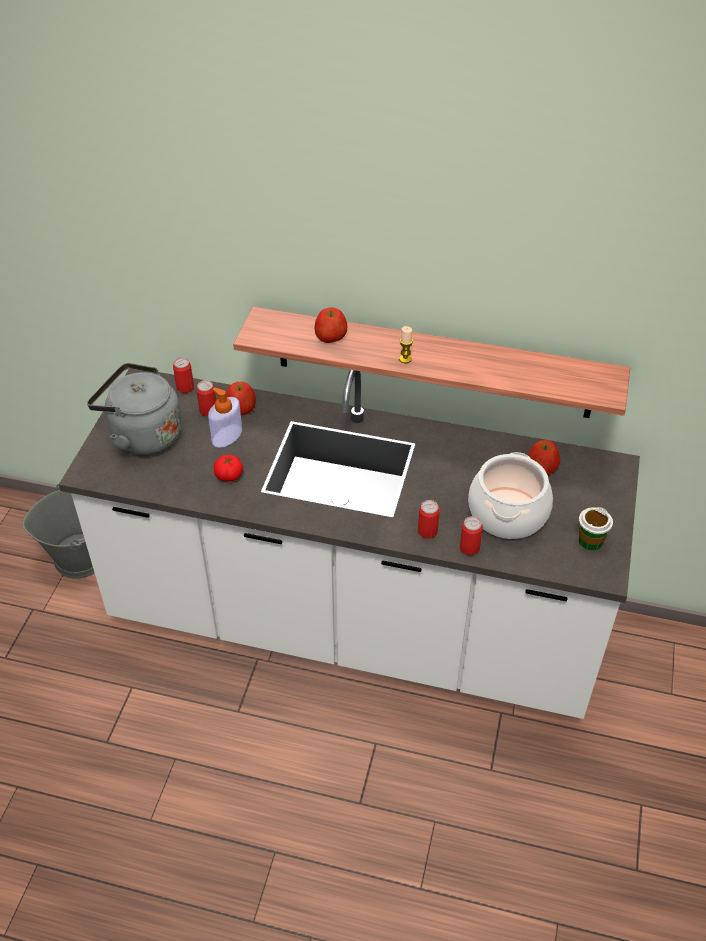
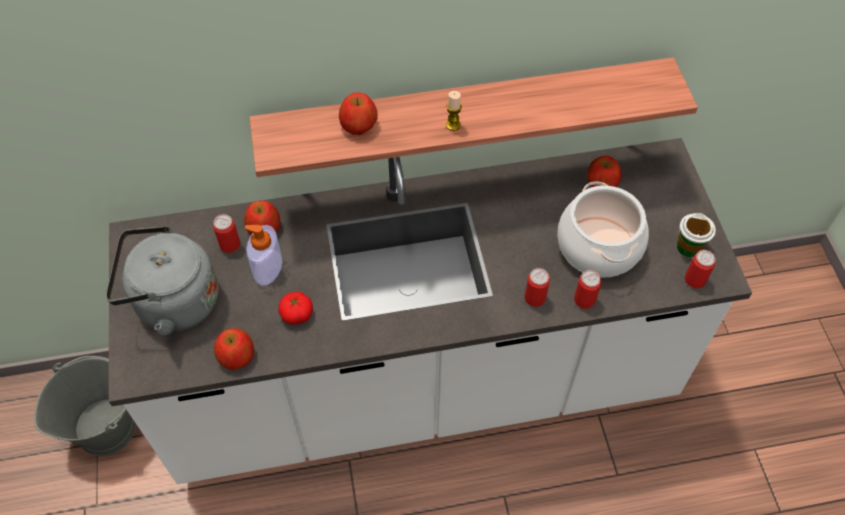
camera: 25 degrees left, 10 degrees up
(167, 487) = (236, 356): none -> apple
(185, 387) = (188, 226): can -> can (695, 280)

